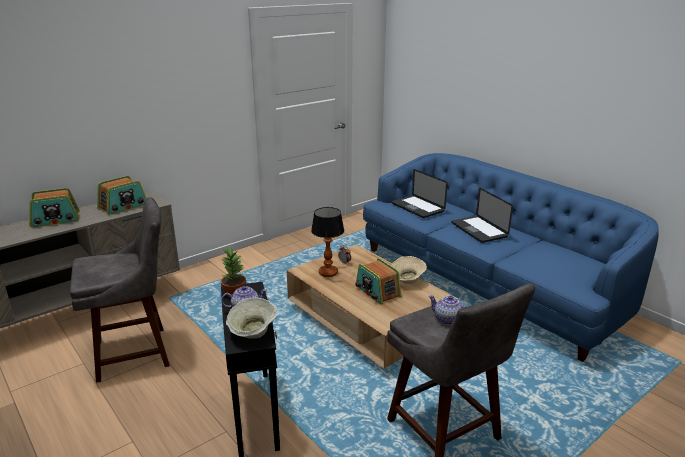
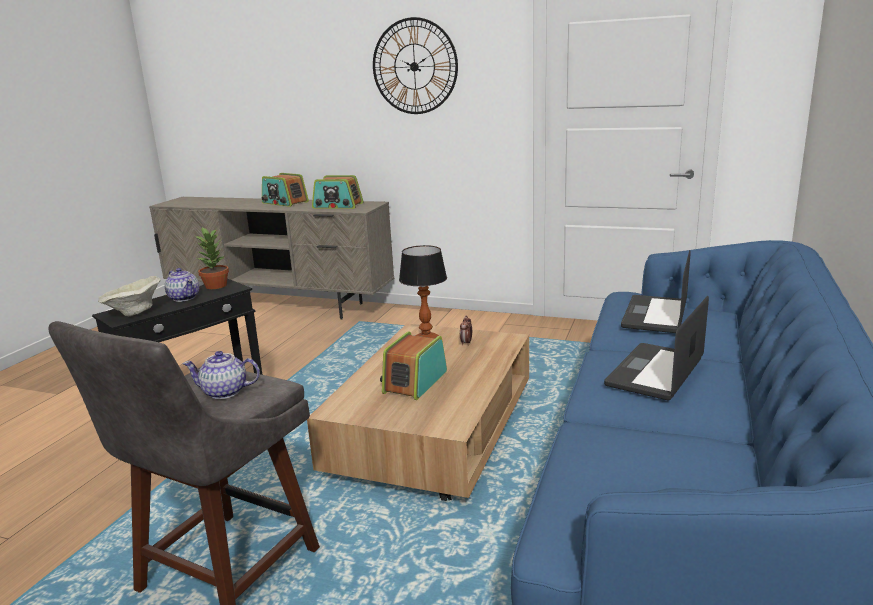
camera: 60 degrees right, 5 degrees down
(136, 352) = (258, 345): grey stool -> none
(164, 74) = (414, 66): none -> wall clock
(407, 281) = (469, 392): beige bowl -> none
(448, 320) = (225, 392): teapot -> teapot turned 90 degrees counterclockwise

